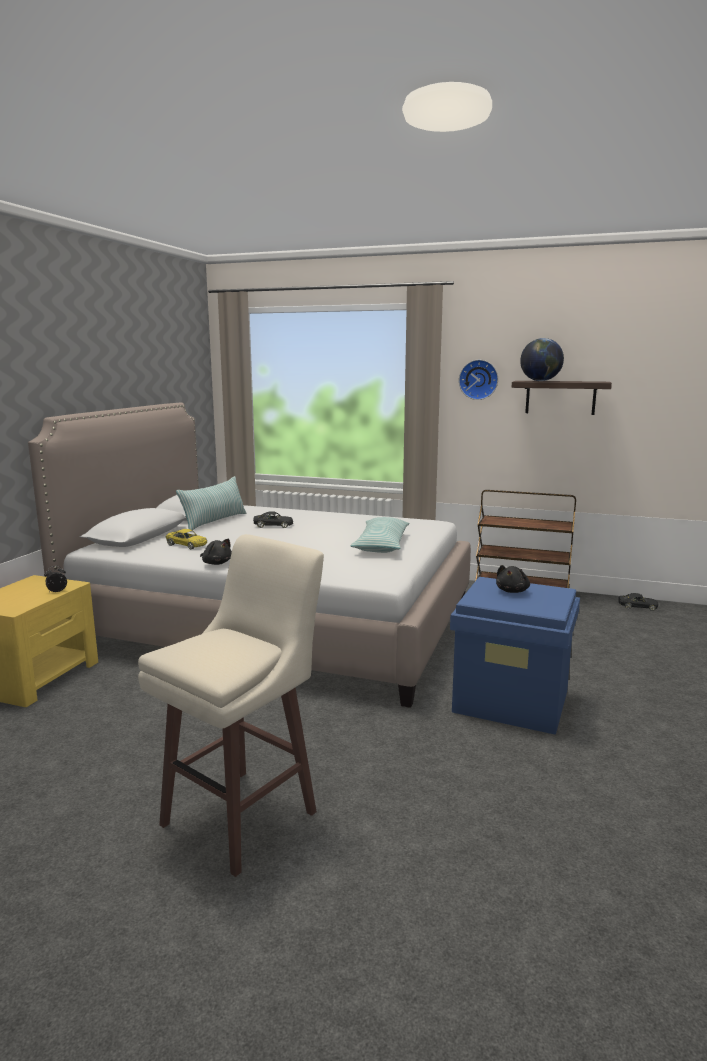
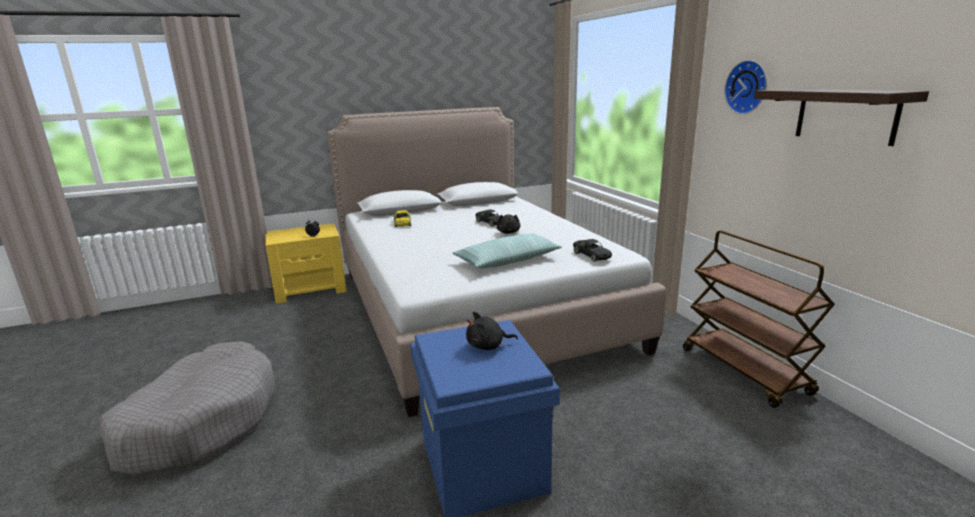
camera: 50 degrees right, 5 degrees up
(214, 521) = (468, 210): pillow -> none
(216, 563) = (376, 241): black plush toy -> black plush toy (508, 232)
(244, 817) = (200, 421): beige stool -> grey dog bed
(540, 381) = (804, 89): globe -> none
(637, 607) = (890, 463): black toy car -> black toy car (591, 255)

